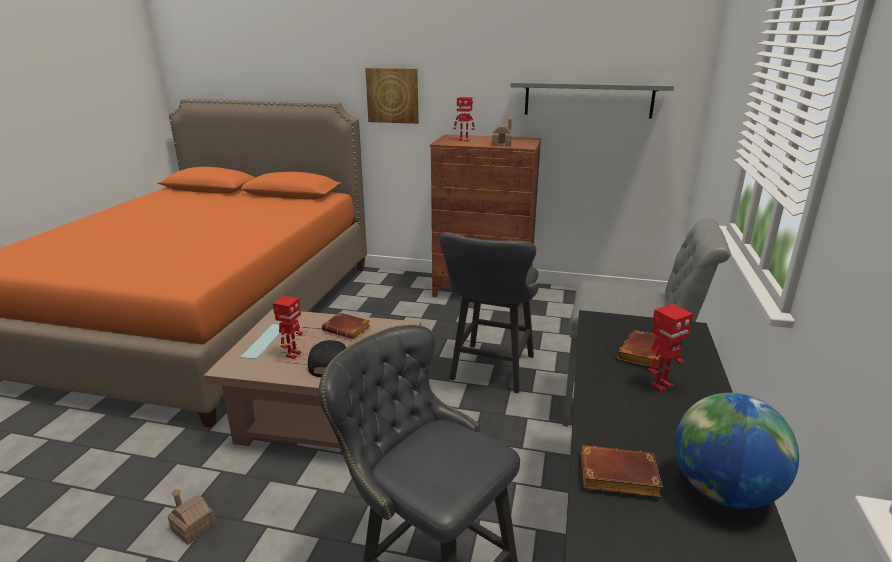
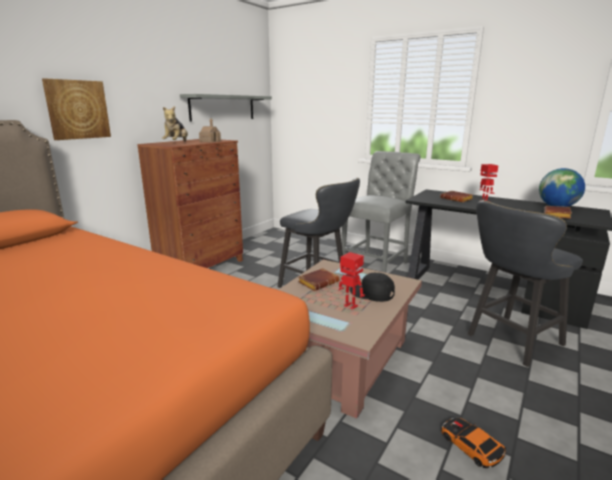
camera: 70 degrees left, 5 degrees down
(193, 527) = (470, 446): toy house -> toy car
(464, 140) = (177, 143): toy robot -> plush toy

